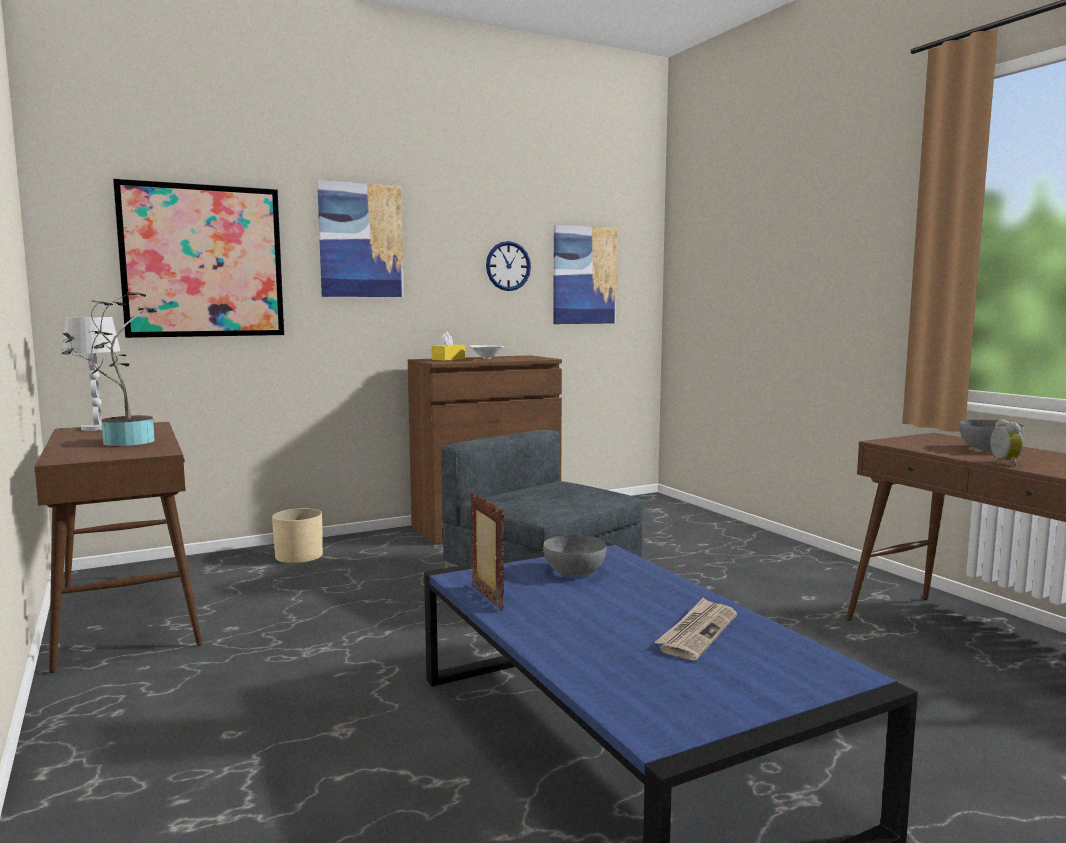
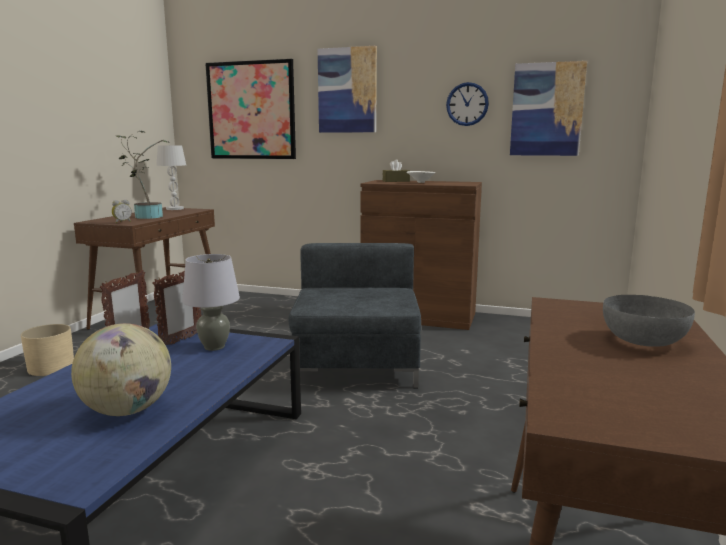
camera: 45 degrees right, 5 degrees up
(299, 556) = (283, 305): beige planter -> beige planter (51, 367)
(448, 359) = (396, 181): yellow tissue box -> brown tissue box
(522, 577) = (181, 340): none -> picture frame
(574, 571) = (214, 347): grey bowl -> grey table lamp
(697, 632) = (128, 410): newspaper -> globe
(1002, 463) = (554, 357): alarm clock -> alarm clock (122, 222)

